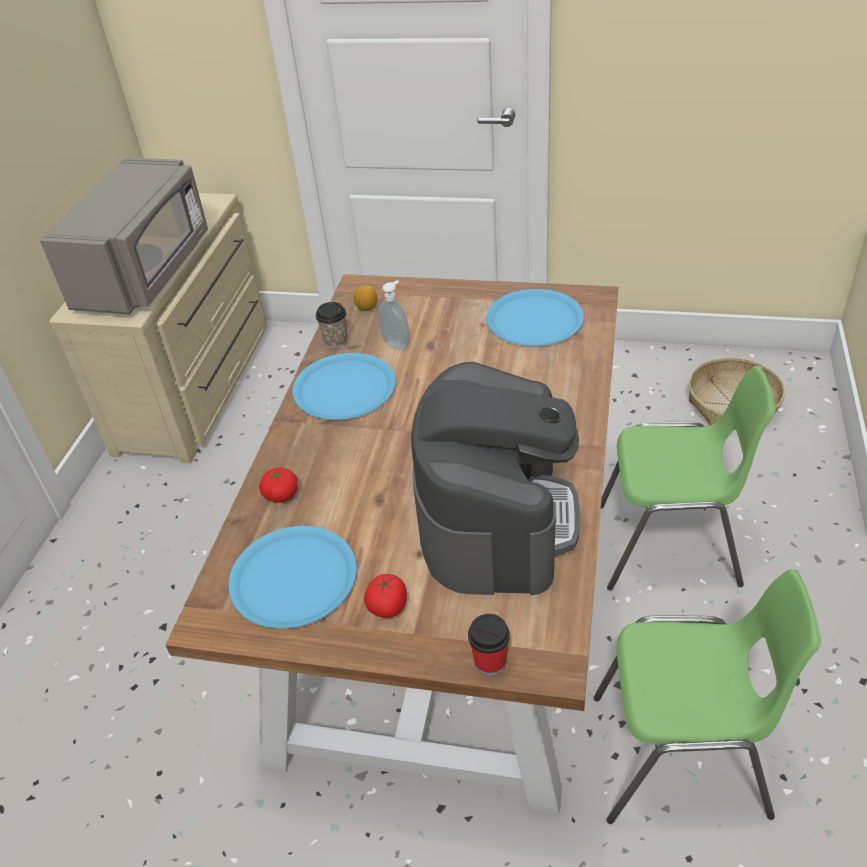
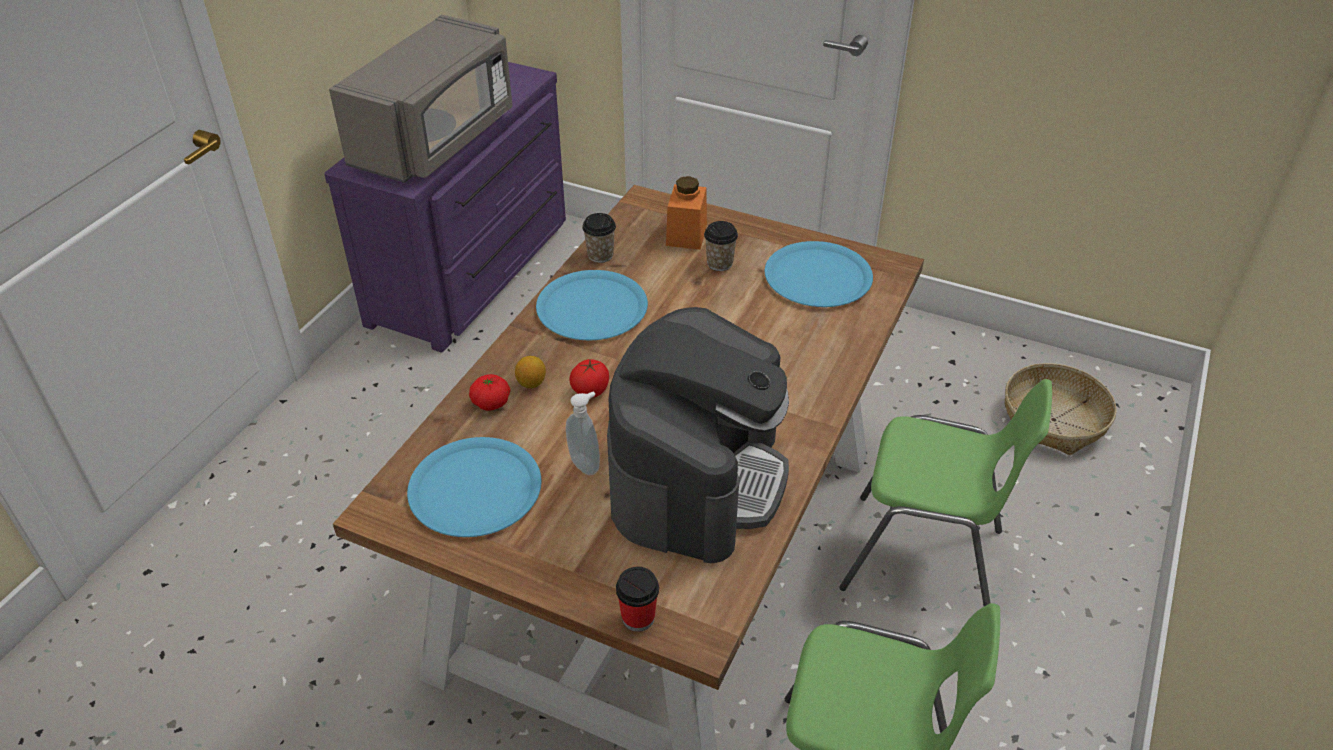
camera: 10 degrees right, 0 degrees up
(200, 385) = (475, 271): beige dresser -> purple dresser
(367, 308) = (645, 226): lemon -> lemon (531, 383)
(388, 606) = (557, 539): tomato -> tomato (590, 390)
(397, 343) = (663, 272): soap dispenser -> soap dispenser (586, 464)
(406, 307) = (686, 235): none -> orange jar
(445, 326) = (719, 263): none -> cup

